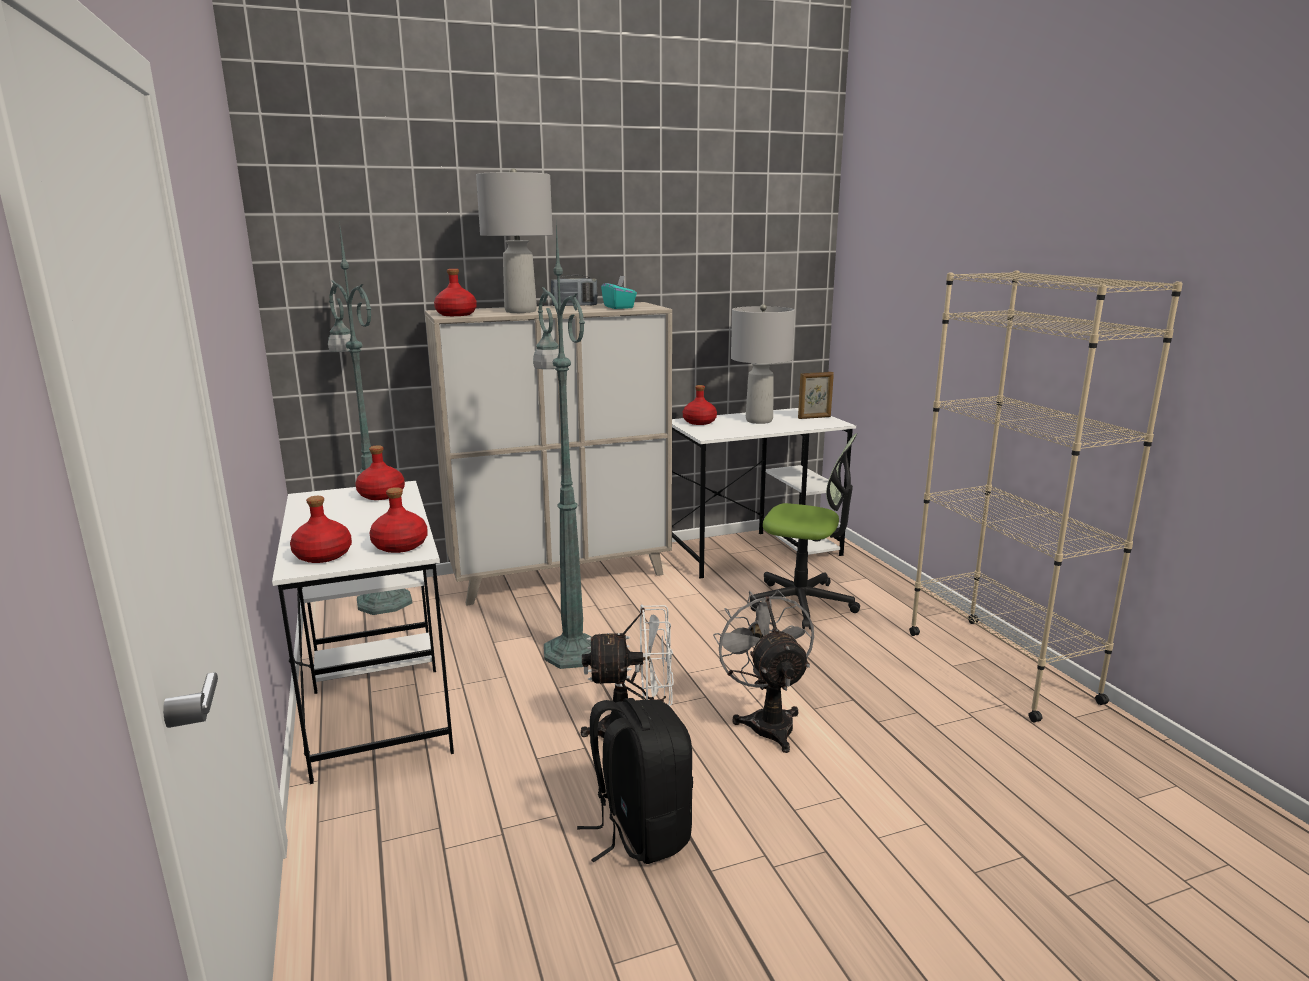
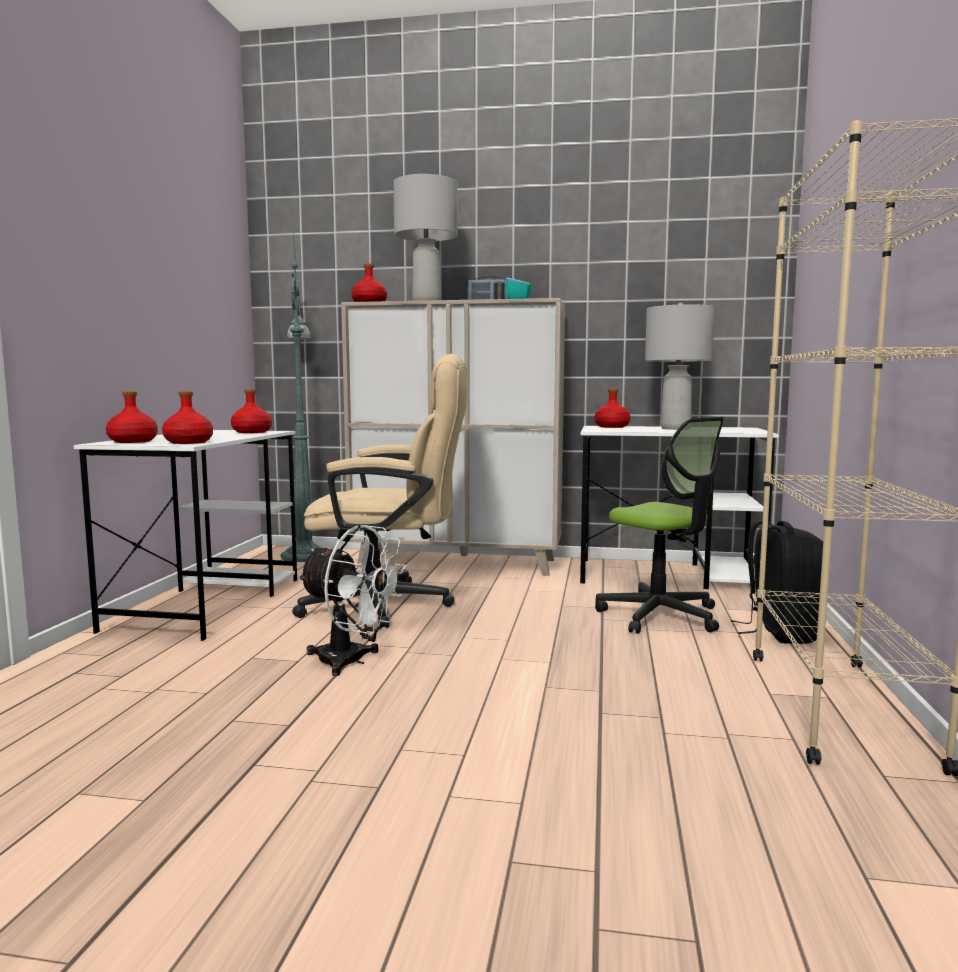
camera: 30 degrees right, 10 degrees down
(572, 651) = (390, 605): green floor lamp -> beige office chair
(640, 831) = (246, 721): black backpack -> black backpack (781, 632)
(767, 721) = (482, 684): grey fan -> none
(814, 417) = (743, 430): picture frame -> none

